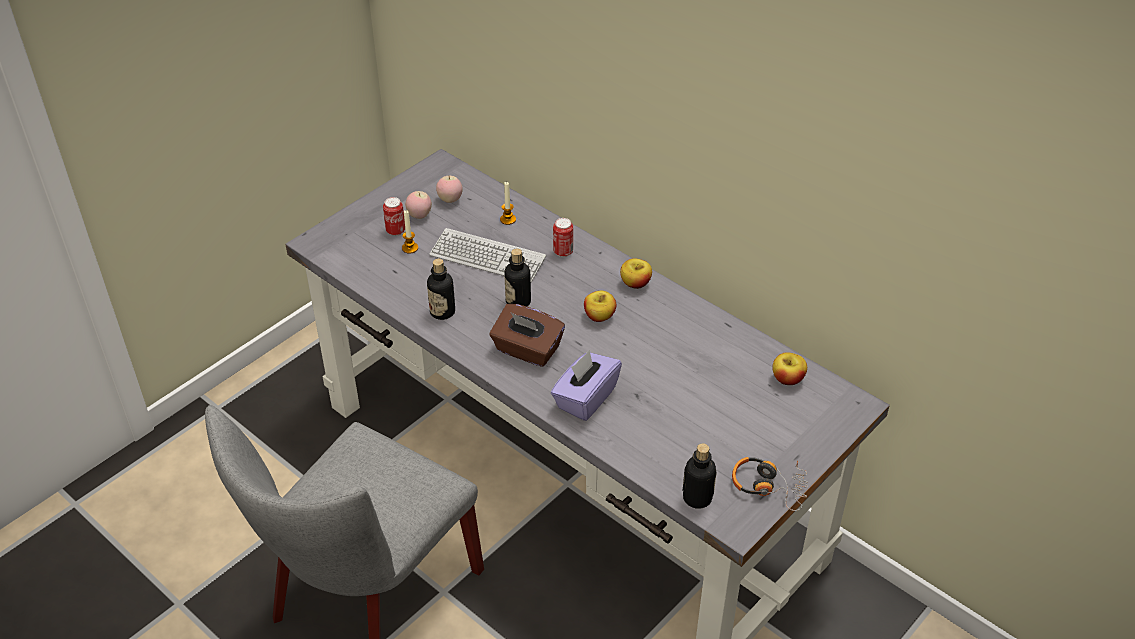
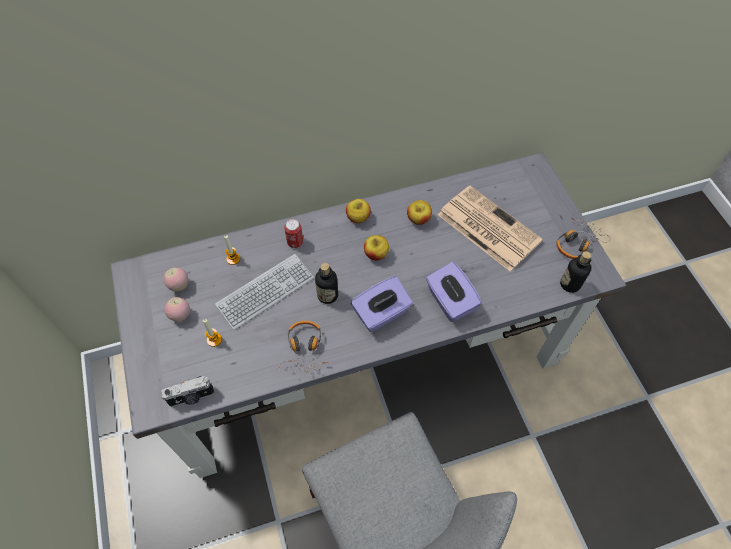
camera: 60 degrees left, 15 degrees up
(342, 261) = (191, 397): none -> camera
(395, 231) = (185, 341): can -> none
(442, 312) = (304, 350): bottle -> headphones
(527, 350) = (381, 314): brown tissue box -> purple tissue box
(717, 393) = (487, 227): none -> newspaper
(787, 379) = (495, 186): apple -> apple (418, 219)

